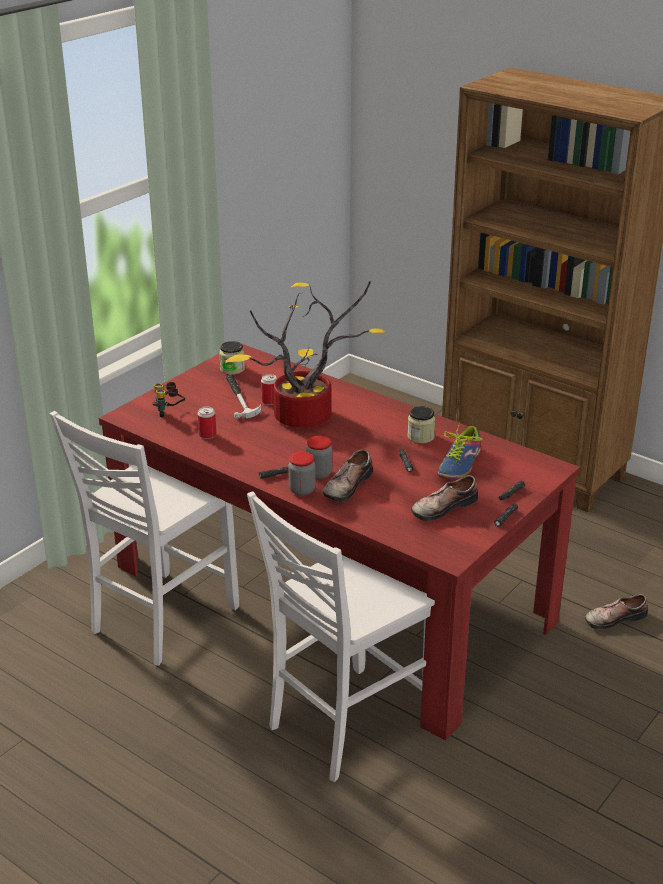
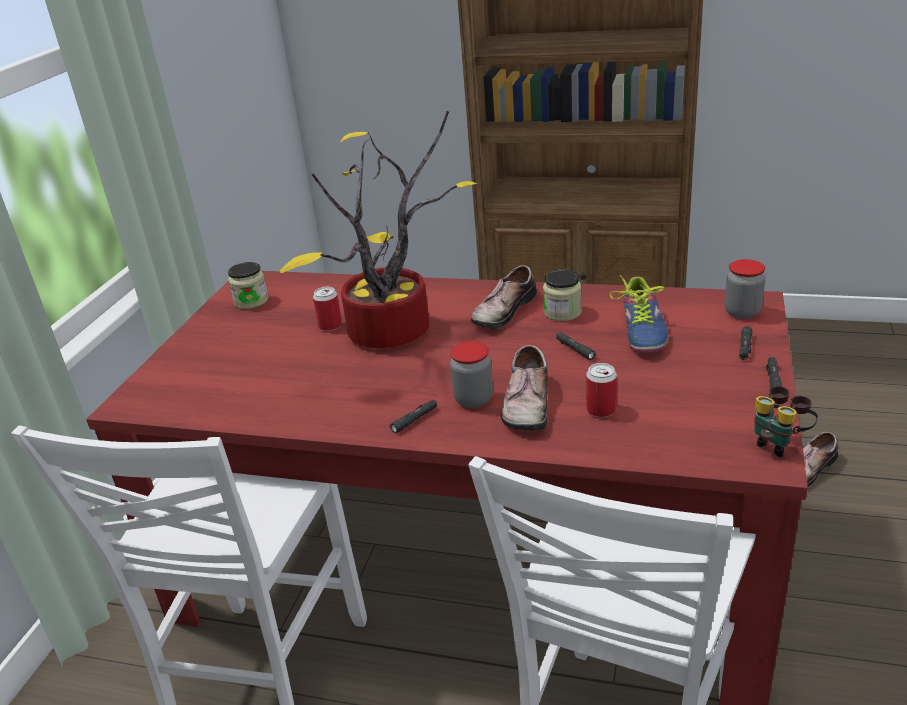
camera: 20 degrees left, 0 degrees up
(169, 412) = (195, 380): binoculars -> binoculars (779, 443)
(207, 435) = (272, 394): can -> can (601, 410)
(240, 398) = (286, 333): hammer -> none
(302, 490) = (469, 430): jar -> jar (742, 312)
(442, 507) = (679, 391): shoe -> shoe (502, 310)

